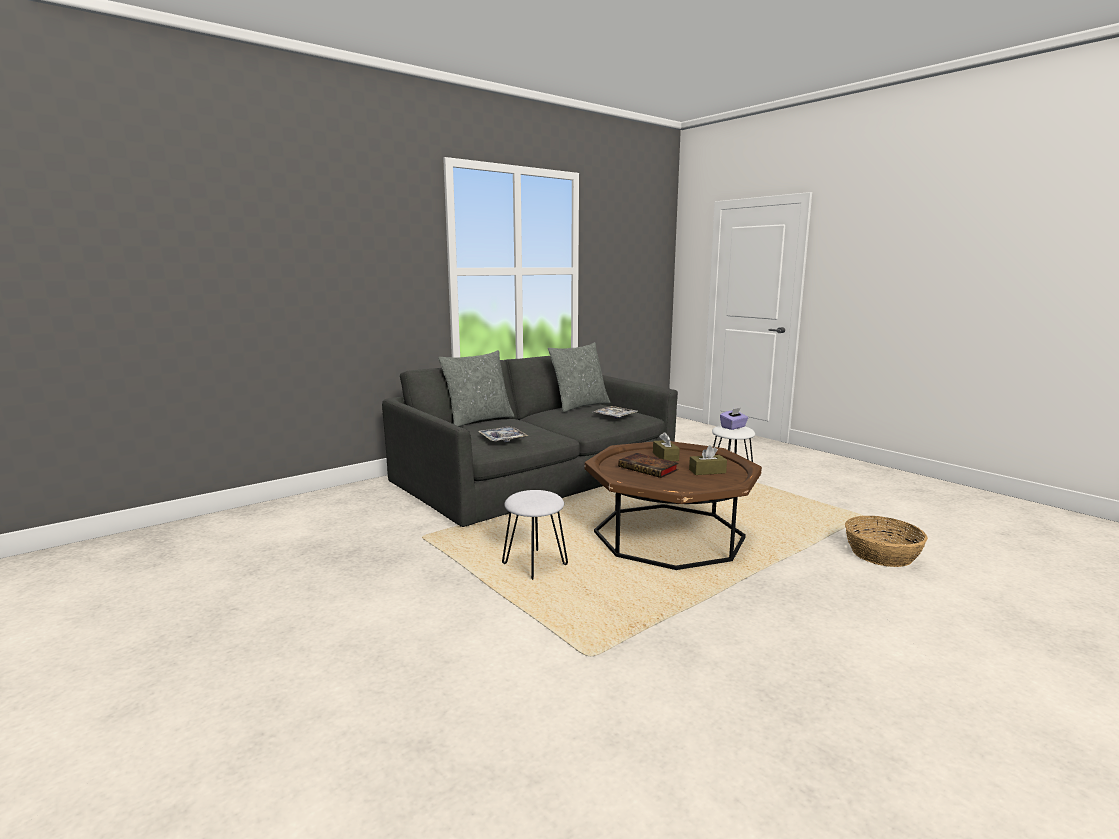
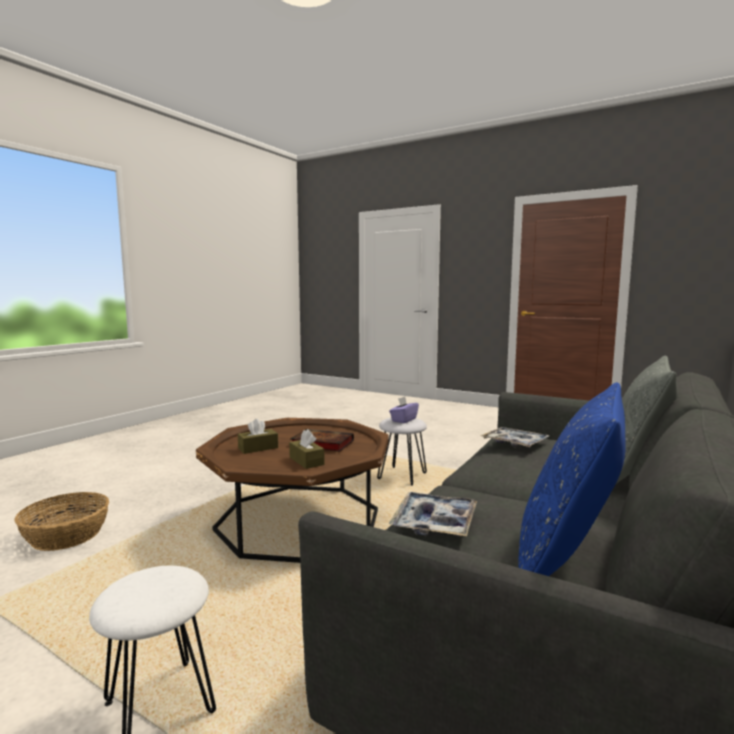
camera: 160 degrees right, 5 degrees down
(579, 406) = (568, 558): grey pillow -> blue pillow
(733, 427) = (150, 590): purple tissue box -> purple tissue box (403, 420)

